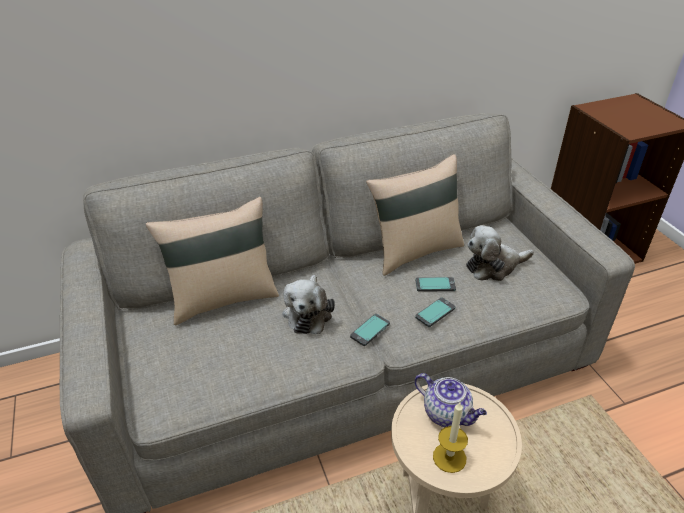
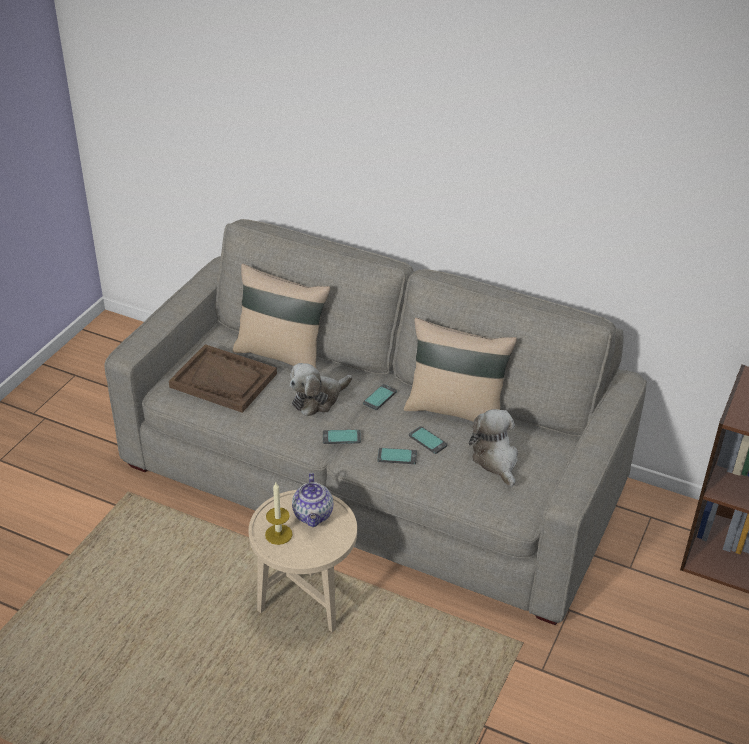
camera: 45 degrees right, 0 degrees up
(203, 355) = (224, 380): none -> brown tray
(348, 279) = (379, 397): none -> phone
(493, 266) = (496, 460): plush toy -> plush toy turned 45 degrees clockwise

